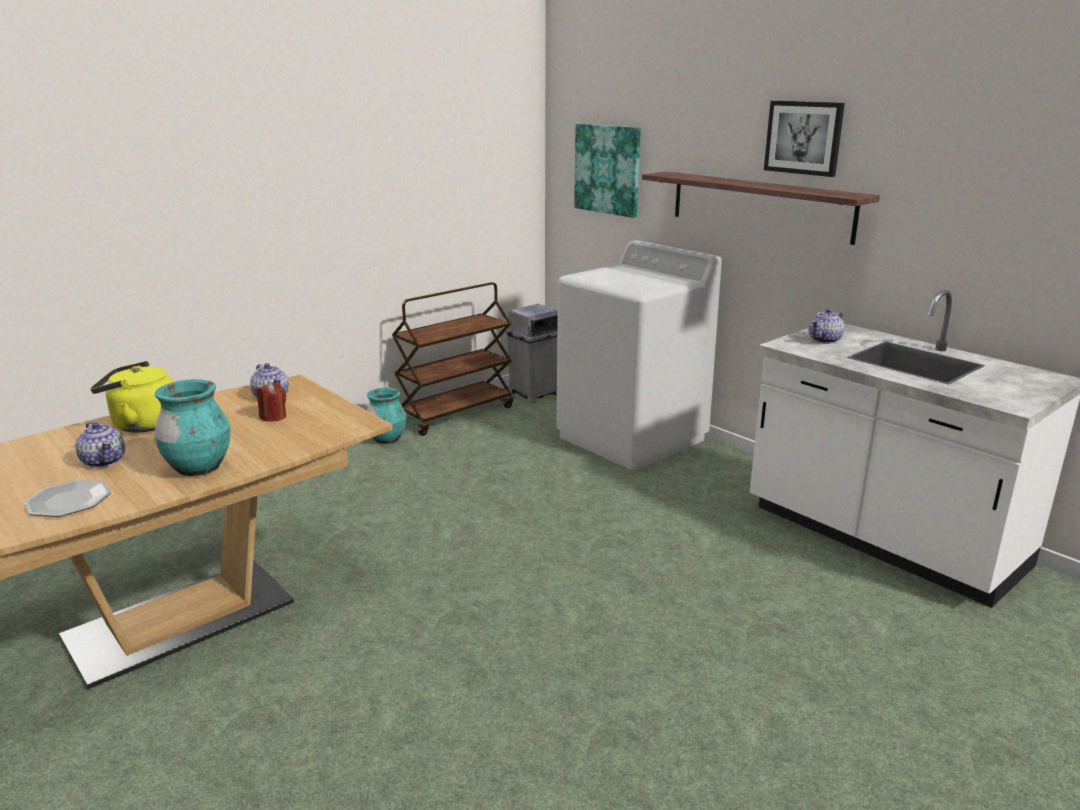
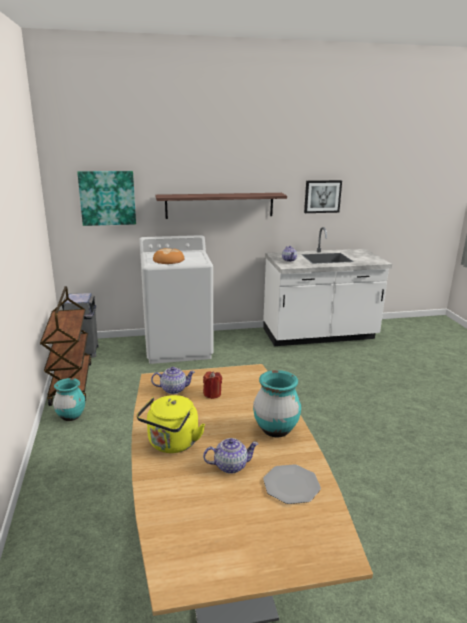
camera: 60 degrees left, 0 degrees up
(609, 278) = (169, 260): none -> bread
(804, 137) = (241, 169): picture -> picture (322, 196)

